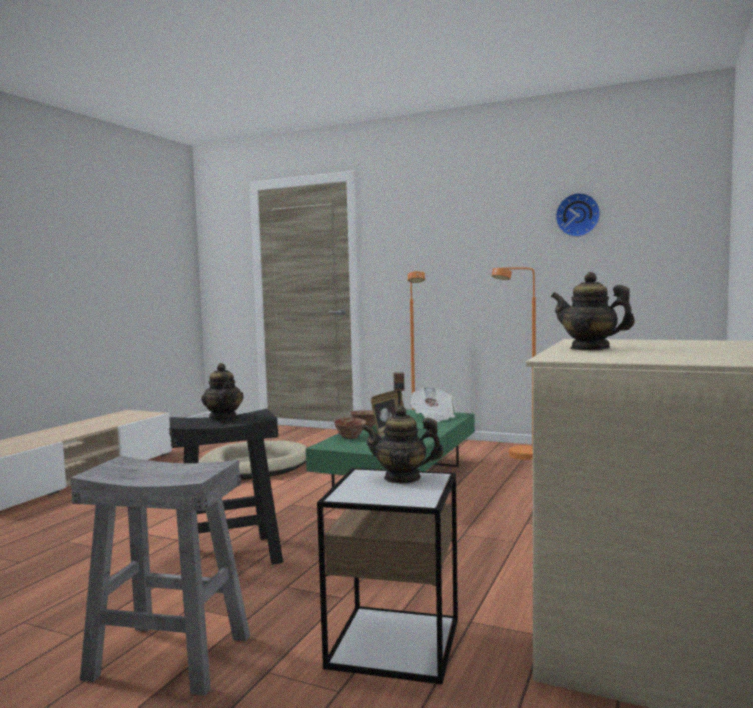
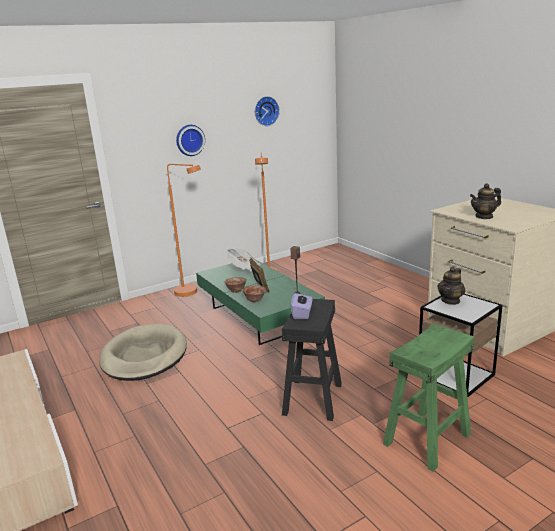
camera: 55 degrees left, 15 degrees up
(168, 657) = (427, 439): grey stool -> green stool
(224, 418) = (302, 314): teapot -> purple tissue box
(456, 249) = (189, 140): none -> wall clock

